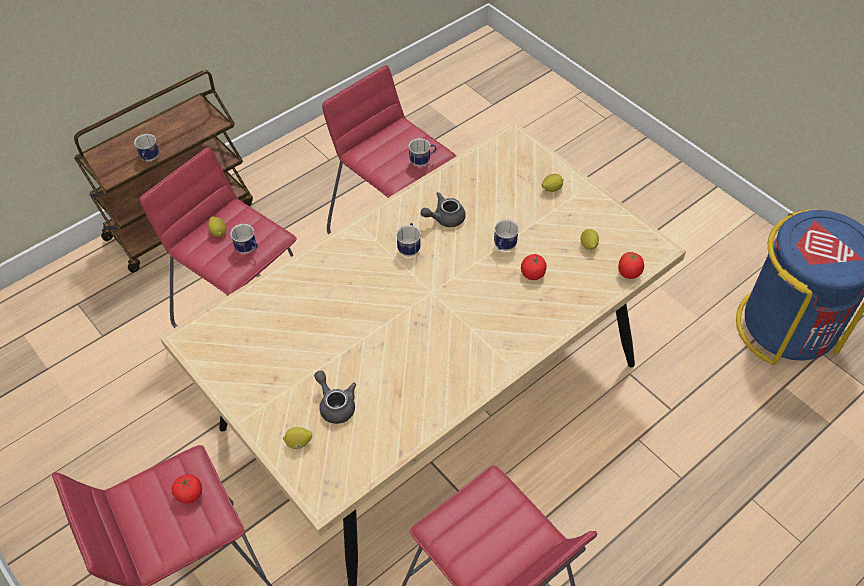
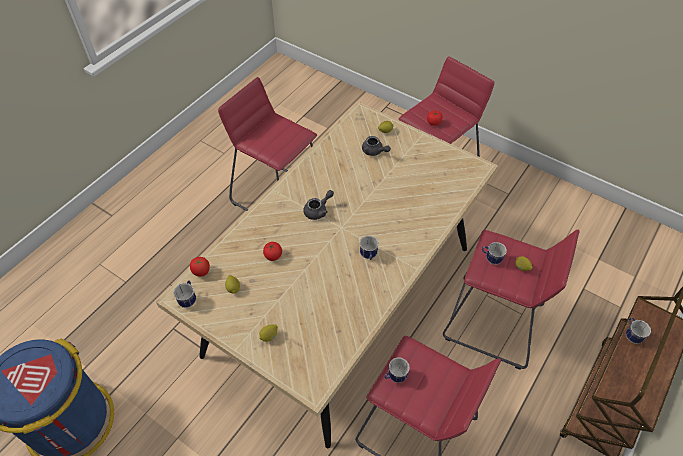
camera: 165 degrees right, 0 degrees up
(444, 218) = (350, 287): grey teapot -> grey teapot (318, 210)
(503, 247) = (298, 272): mug -> mug (188, 299)

